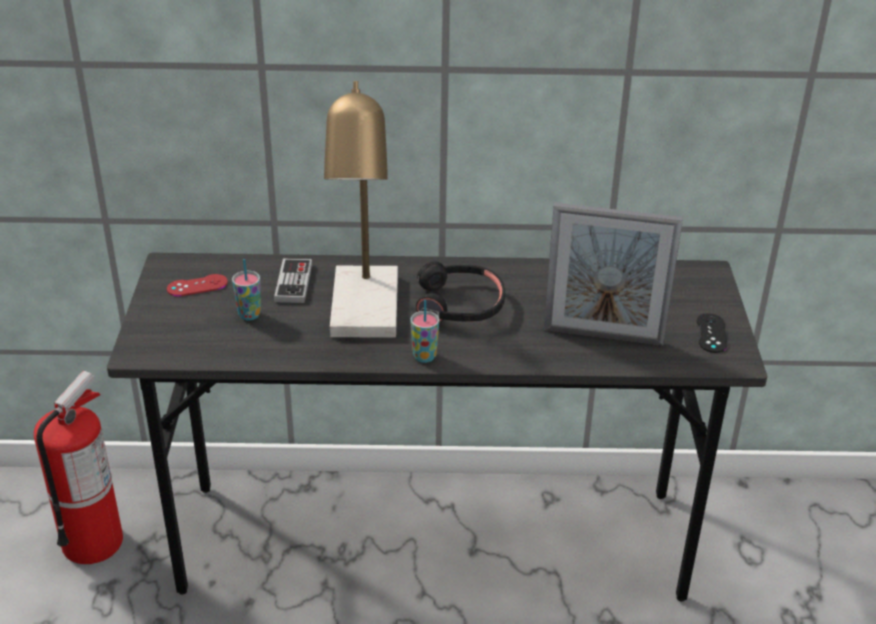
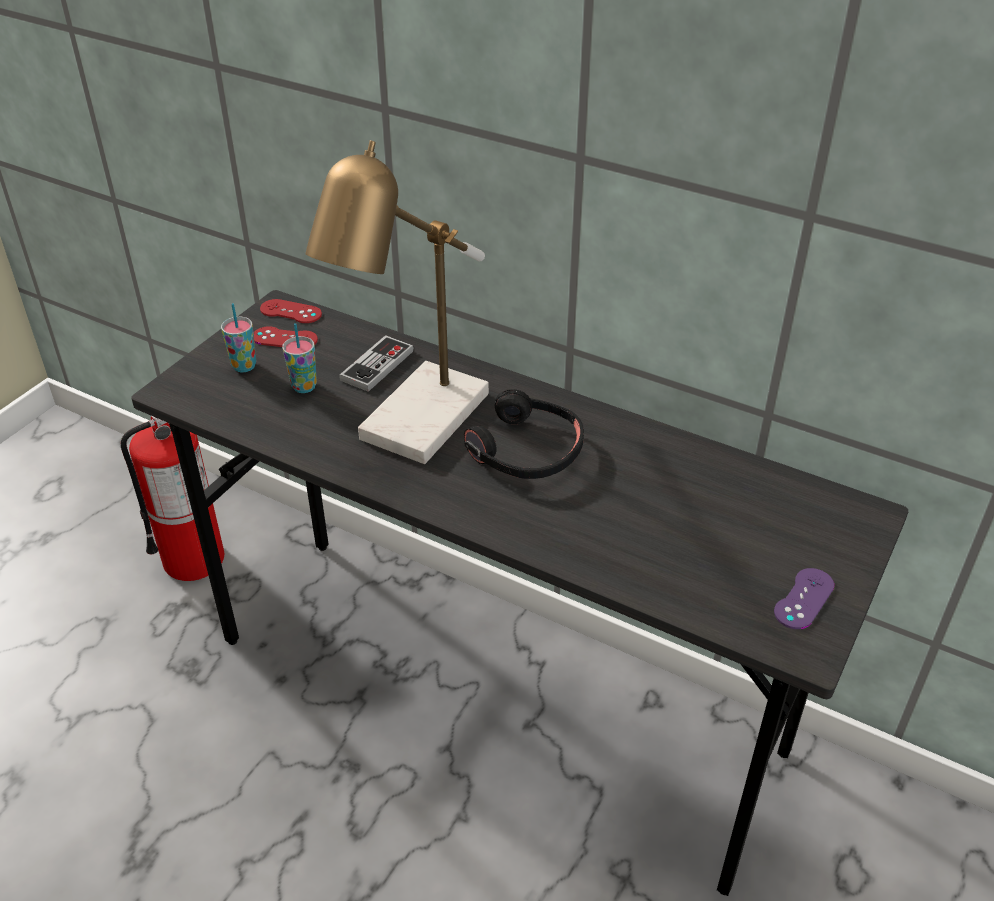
camera: 30 degrees right, 5 degrees up
(182, 265) = (291, 312): none -> red game controller
(424, 356) = (435, 498): cup -> cup (244, 366)
(603, 336) = (660, 550): picture frame -> none
(711, 333) = (804, 599): black game controller -> purple game controller

